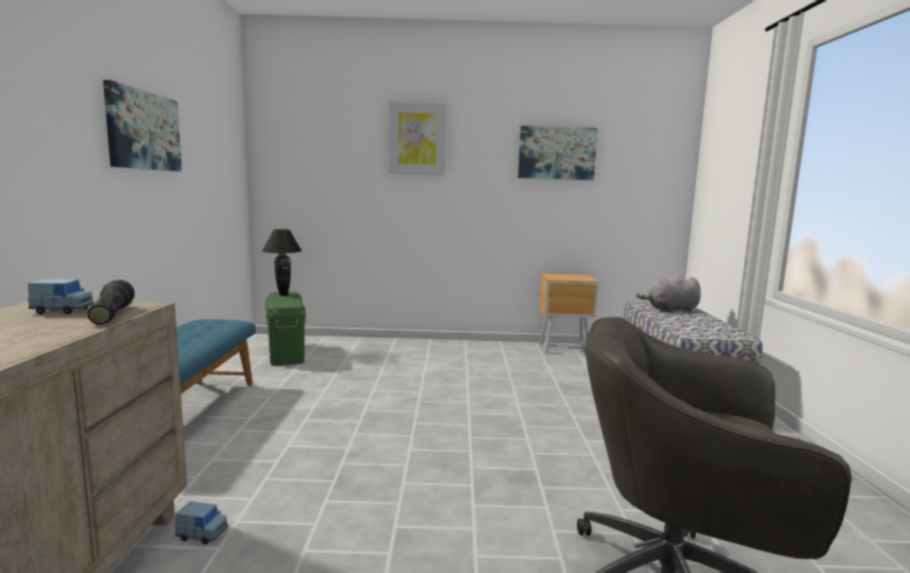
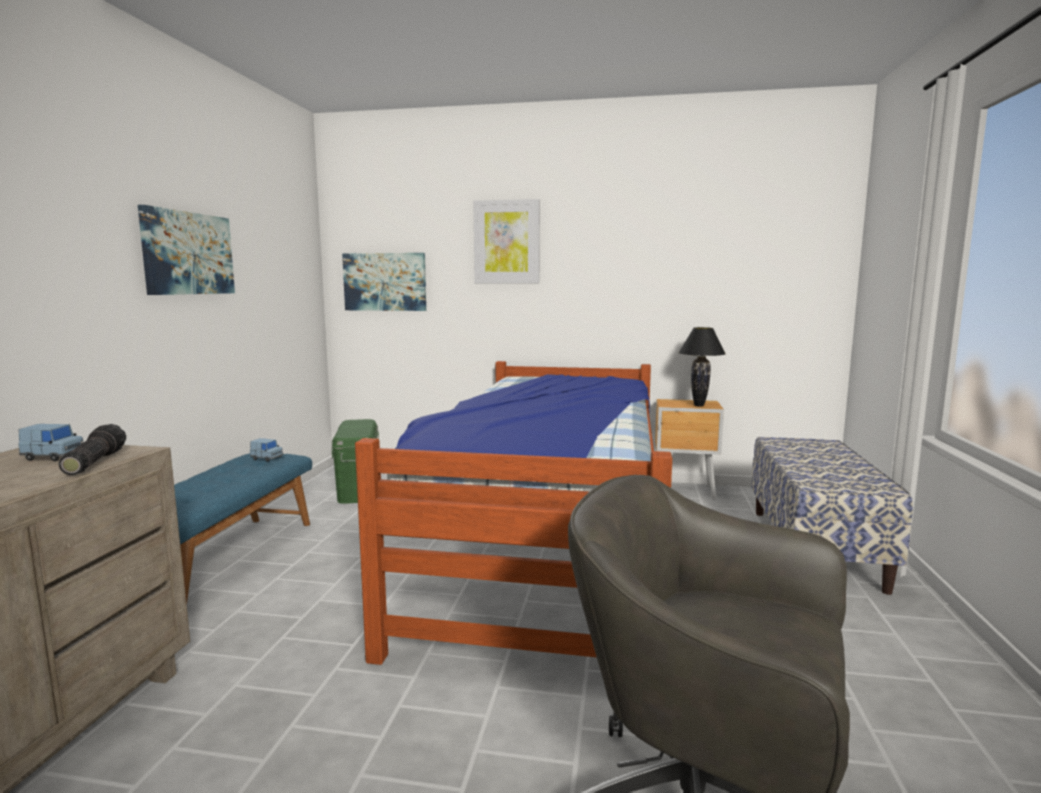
camera: 10 degrees right, 0 degrees up
(202, 534) = (195, 697): blue toy car -> blue toy car (267, 458)
(283, 295) = (356, 423): black table lamp -> black table lamp (699, 405)
(470, 393) = (547, 544): none -> bed
(556, 153) = (674, 252): picture -> picture (385, 282)
(670, 310) = (810, 449): grey plush toy -> none

